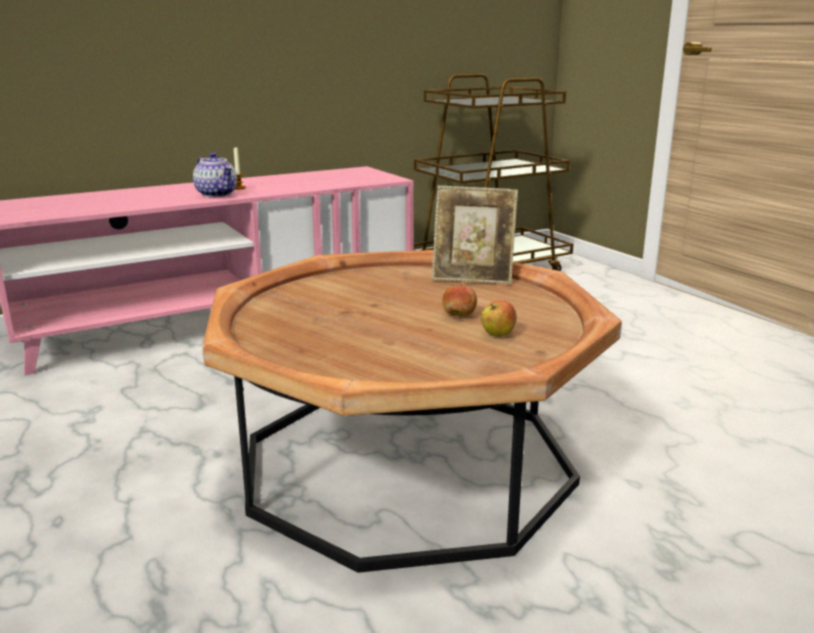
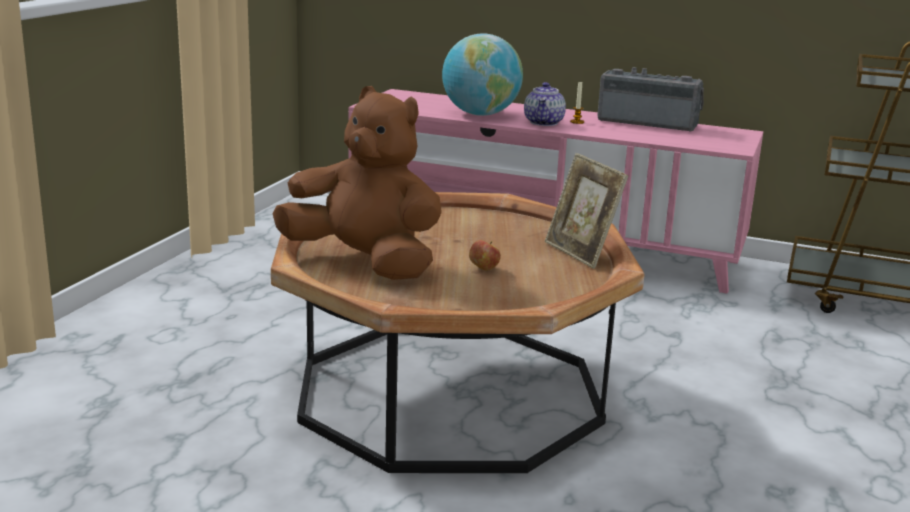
camera: 50 degrees right, 0 degrees up
(144, 201) = (480, 114): none -> globe
(287, 177) = (648, 123): none -> radio
(370, 353) = (364, 263): none -> brown plush toy
(498, 334) = (467, 289): apple -> none

